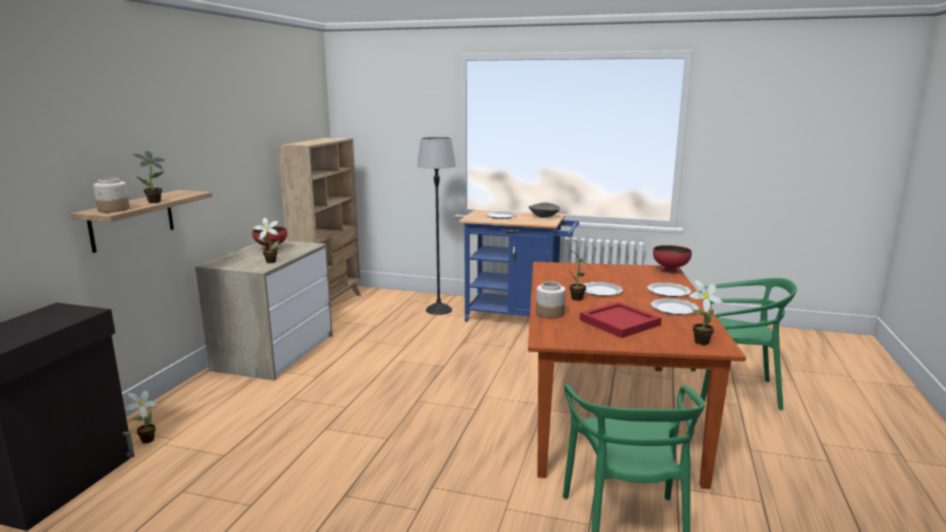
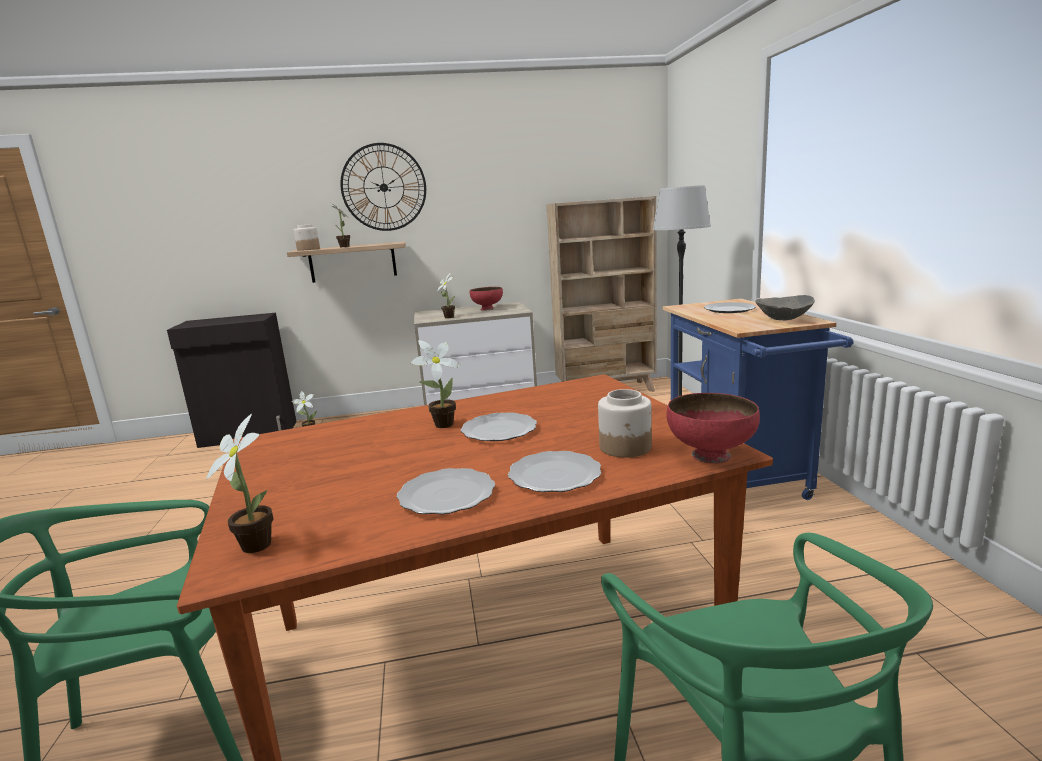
camera: 65 degrees right, 0 degrees up
(157, 130) = (384, 187): none -> wall clock
(550, 313) = (364, 424): jar -> jar (625, 447)
(618, 322) = (343, 466): red tray -> none

